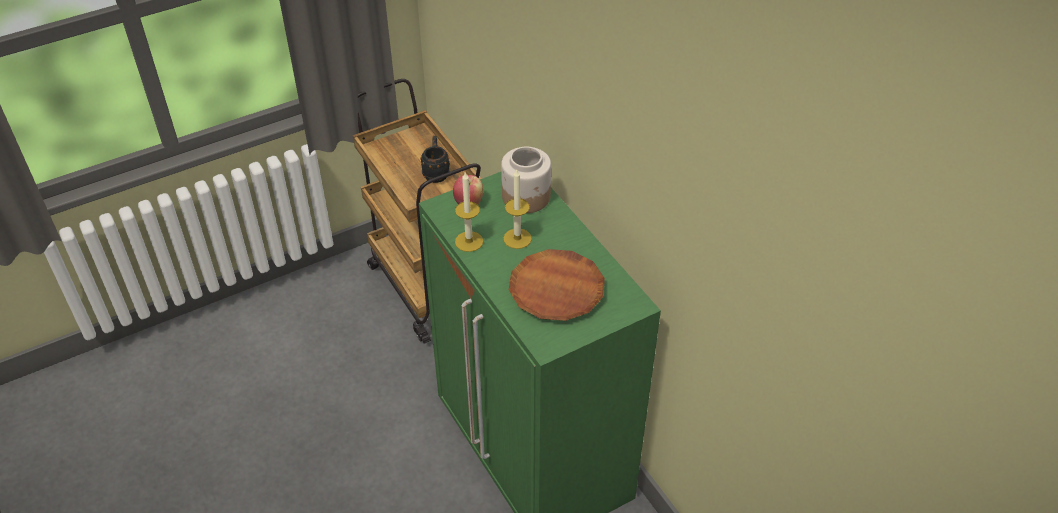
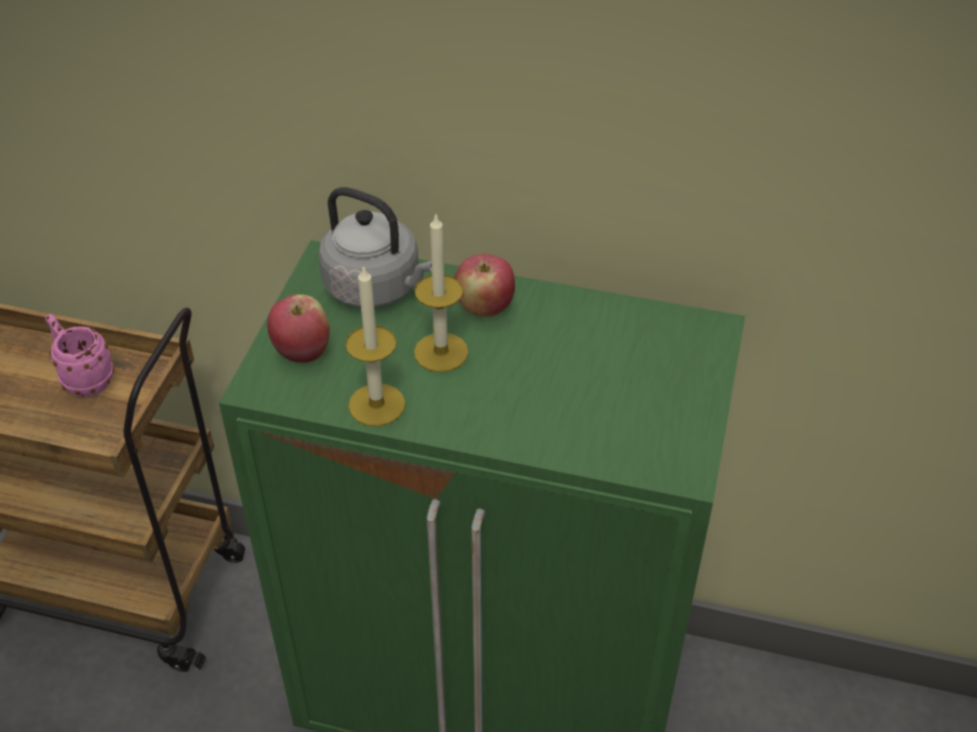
camera: 45 degrees left, 0 degrees up
(436, 173) = (84, 378): black mug -> pink mug
(526, 197) = (376, 288): jar -> grey kettle
(556, 290) = (589, 383): brown plate -> none
(557, 233) = (484, 308): none -> apple

